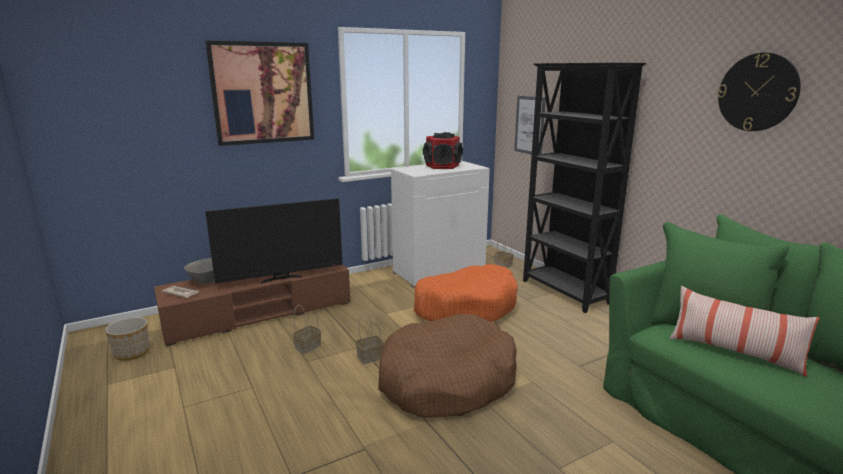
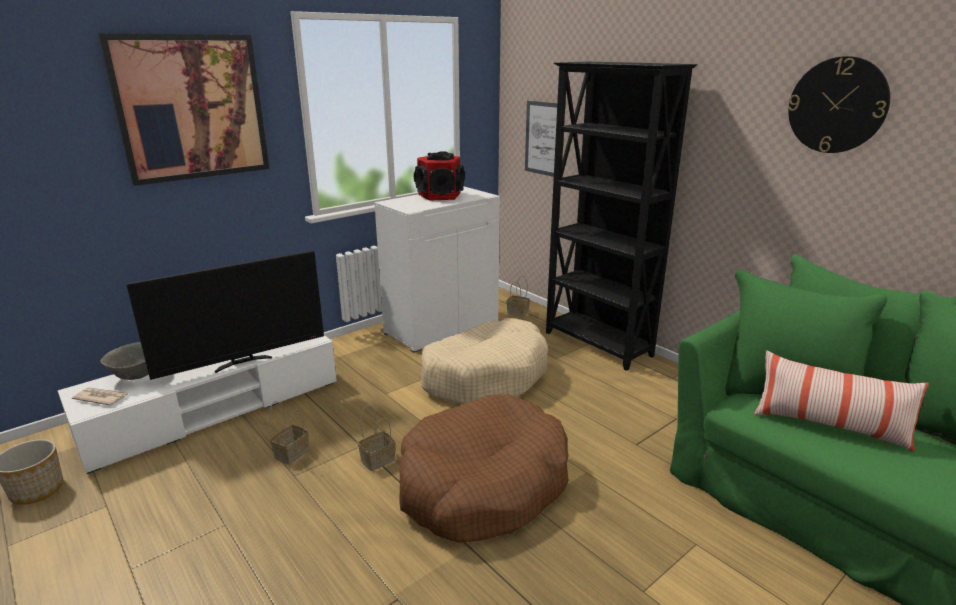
camera: 10 degrees left, 5 degrees up
(259, 313) = (214, 409): brown tv stand -> white tv stand
(466, 307) = (485, 376): orange dog bed -> beige dog bed

